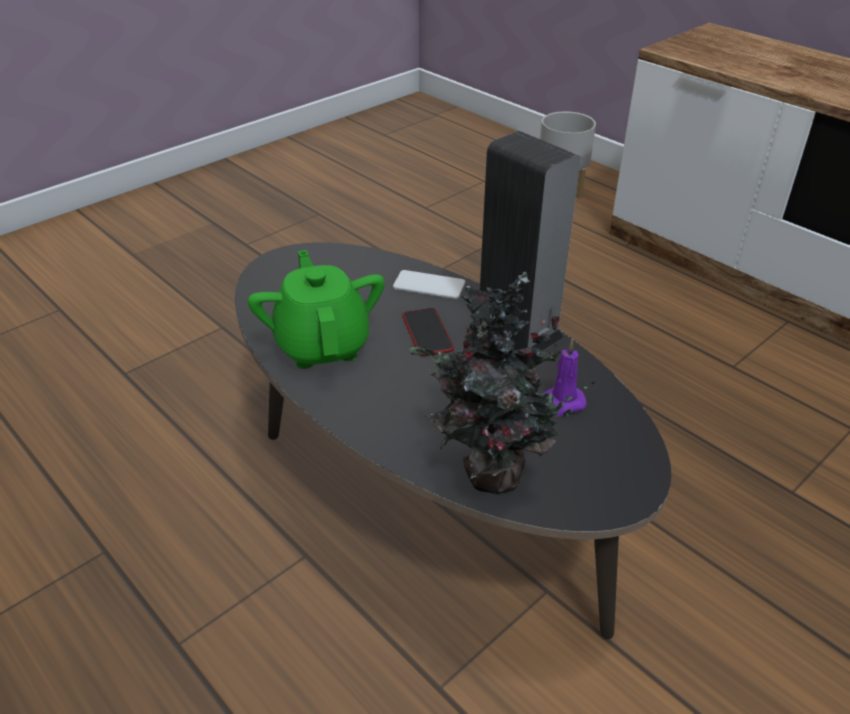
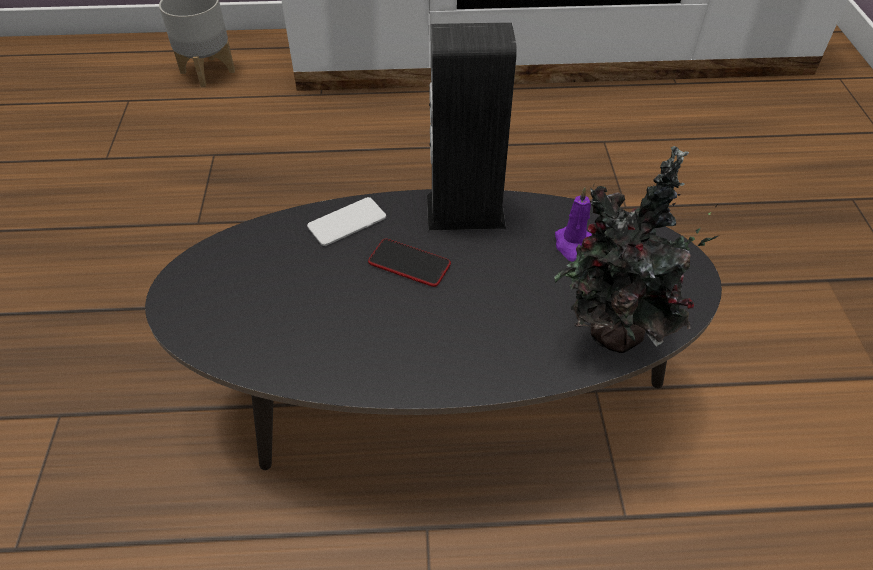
camera: 50 degrees left, 10 degrees up
(323, 345) = (348, 341): green teapot -> none

